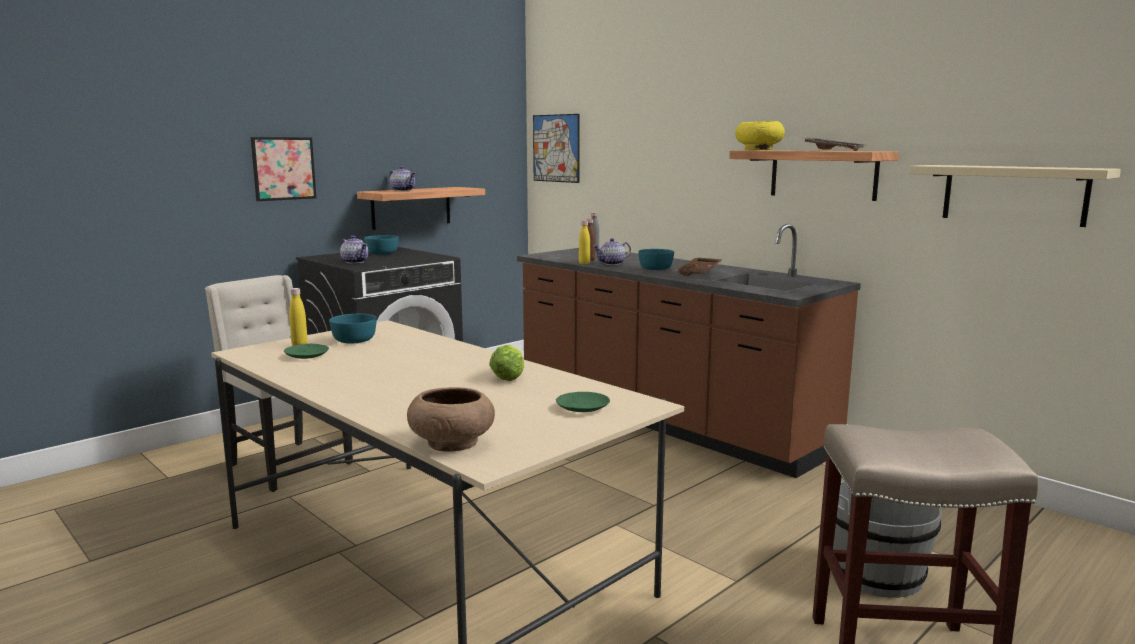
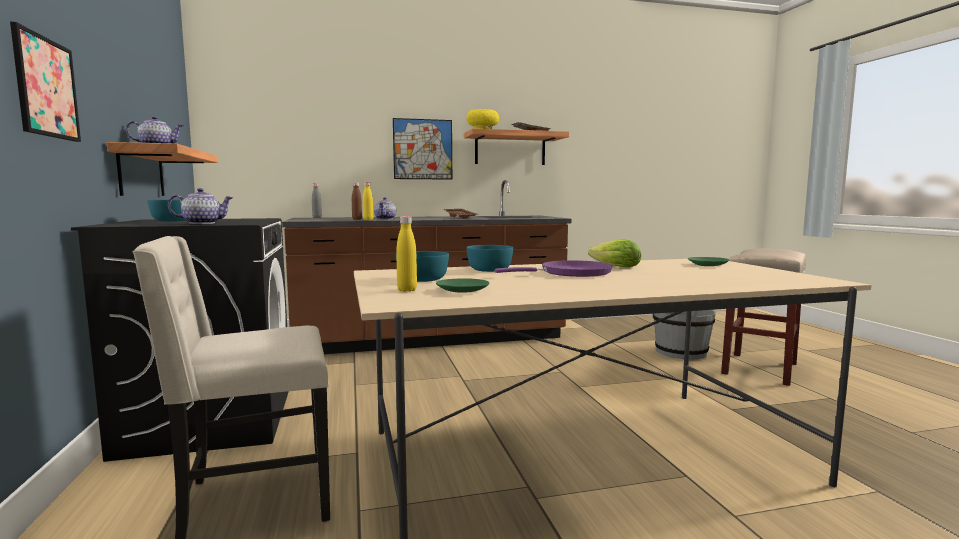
camera: 60 degrees left, 5 degrees down
(435, 368) = (571, 273): none -> purple frying pan
(451, 442) = (783, 282): brown bowl -> none
(556, 148) = (240, 126): picture -> picture (423, 149)
(655, 268) = (427, 218): turquoise bowl -> turquoise bowl (490, 270)
(1013, 194) = (611, 158): beige shelf -> none

